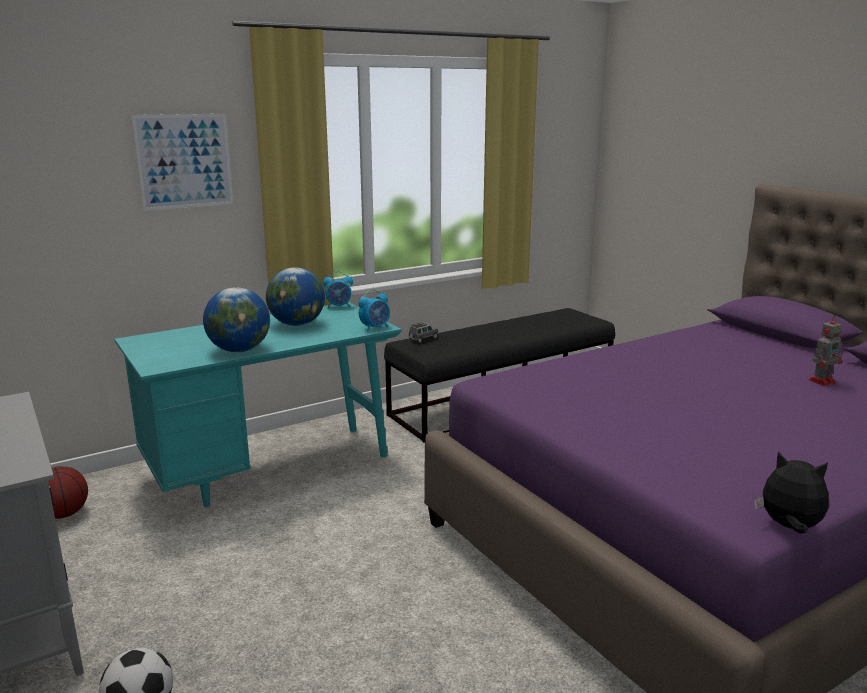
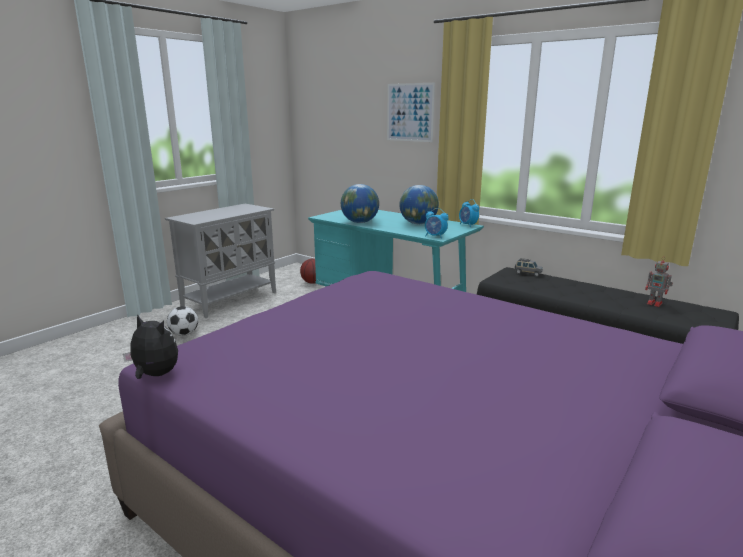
camera: 70 degrees right, 0 degrees up
(789, 527) = (155, 375): plush toy -> plush toy turned 75 degrees counterclockwise
(822, 381) = (534, 411): toy robot -> toy robot (655, 303)

